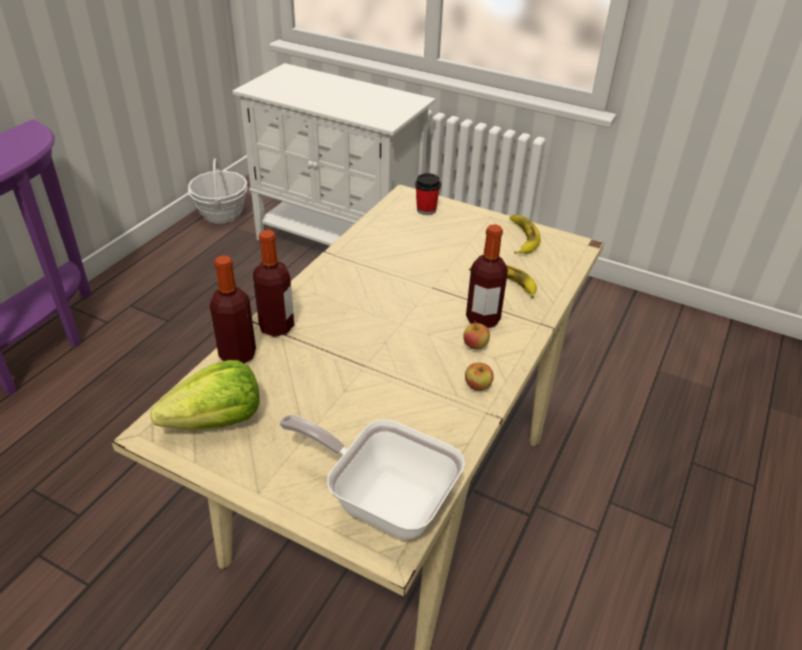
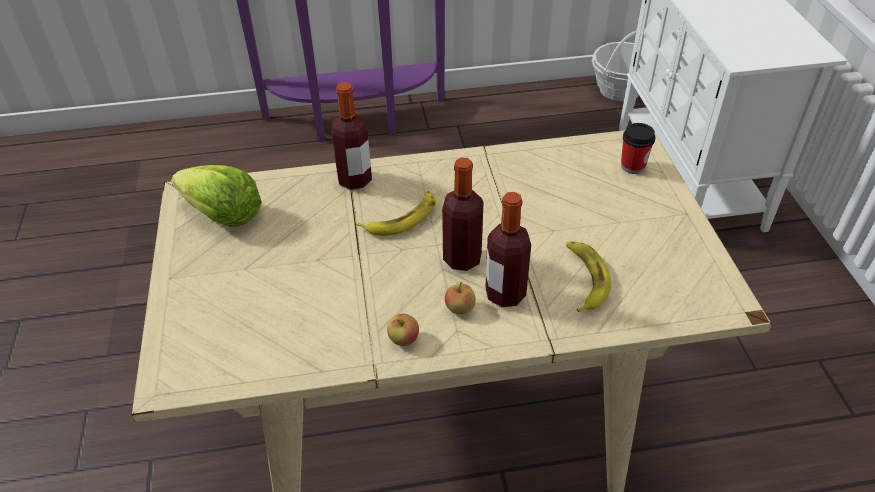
camera: 55 degrees right, 5 degrees up
(237, 354) = (302, 181): bottle -> bottle (462, 258)
(383, 498) = (214, 350): frying pan -> none
(521, 238) = (680, 254): banana -> banana (402, 218)

